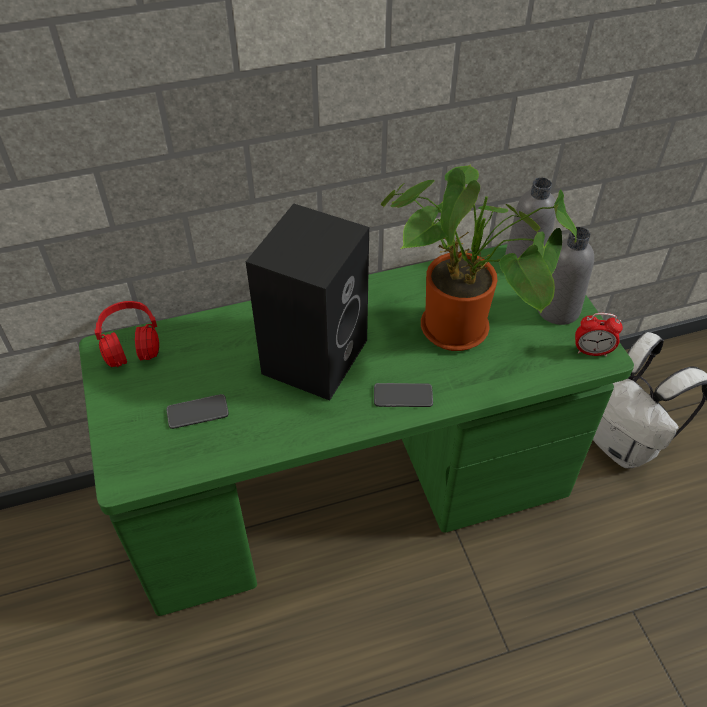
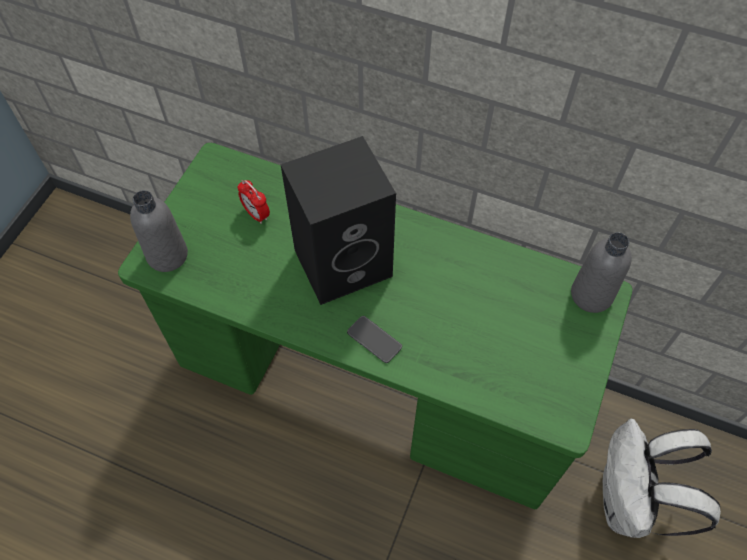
camera: 40 degrees right, 10 degrees up
(131, 347) = (232, 170): red headphones -> none
(197, 412) = (228, 250): phone -> none
(462, 330) = (473, 320): potted plant -> none
(558, 309) = (572, 358): grey bottle -> grey bottle (167, 255)
(592, 351) = (561, 414): alarm clock -> alarm clock (256, 214)

